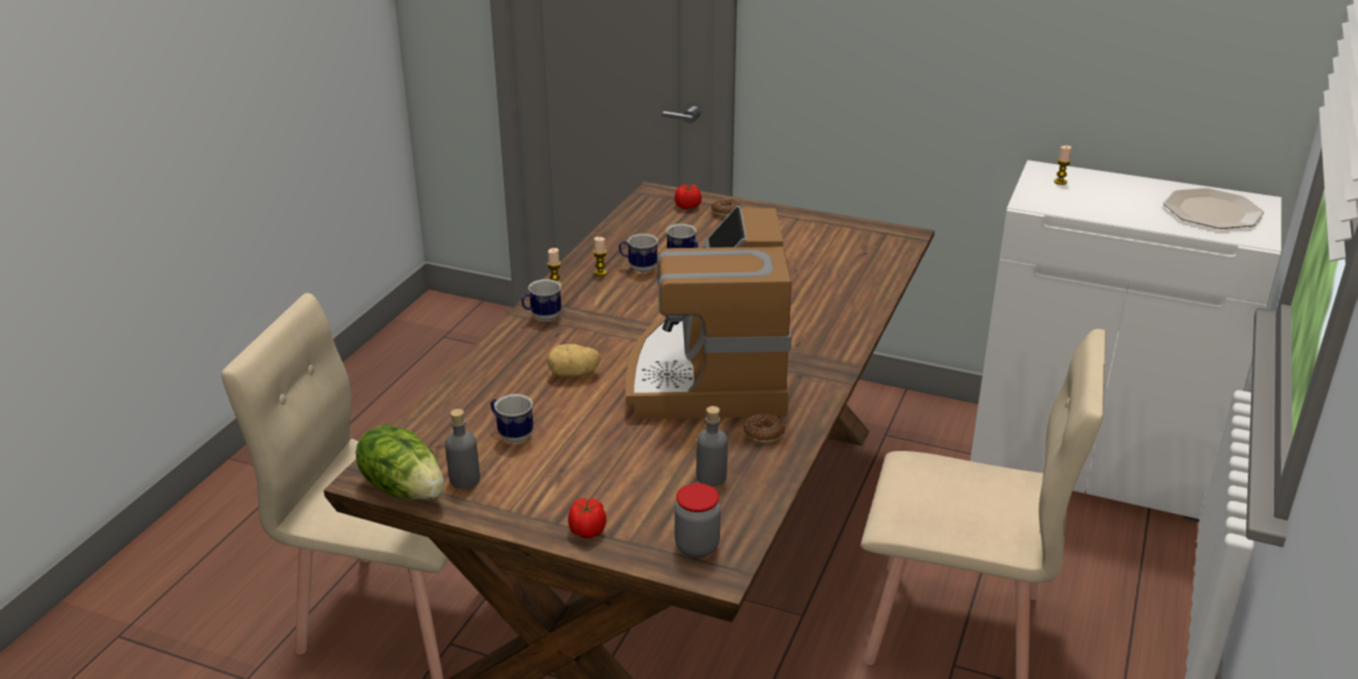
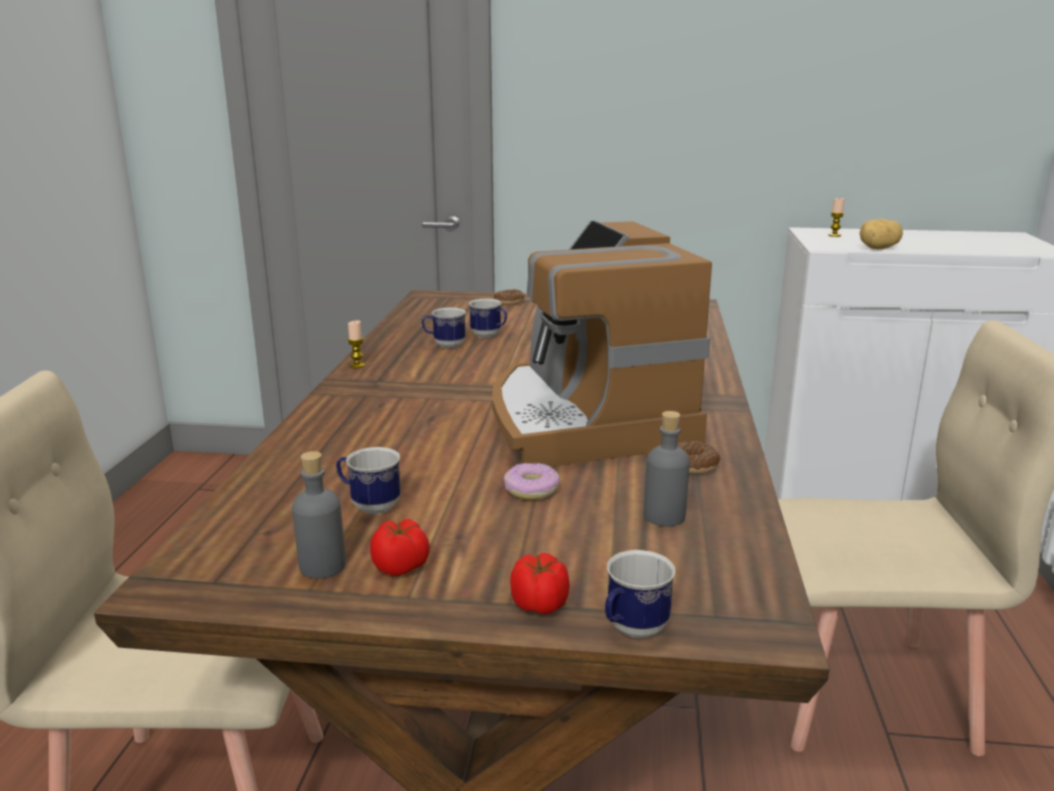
camera: 15 degrees left, 10 degrees down
(404, 488) = (231, 590): lettuce -> none
(542, 317) = (355, 392): mug -> mug (631, 631)
(574, 375) = (422, 437): potato -> potato (879, 248)
(600, 273) = (404, 352): candle -> none
(630, 438) = (531, 489): none -> donut
(688, 206) = (468, 301): tomato -> tomato (401, 567)
(697, 546) = (709, 600): jar -> none
(1213, 211) = (986, 241): plate -> none

